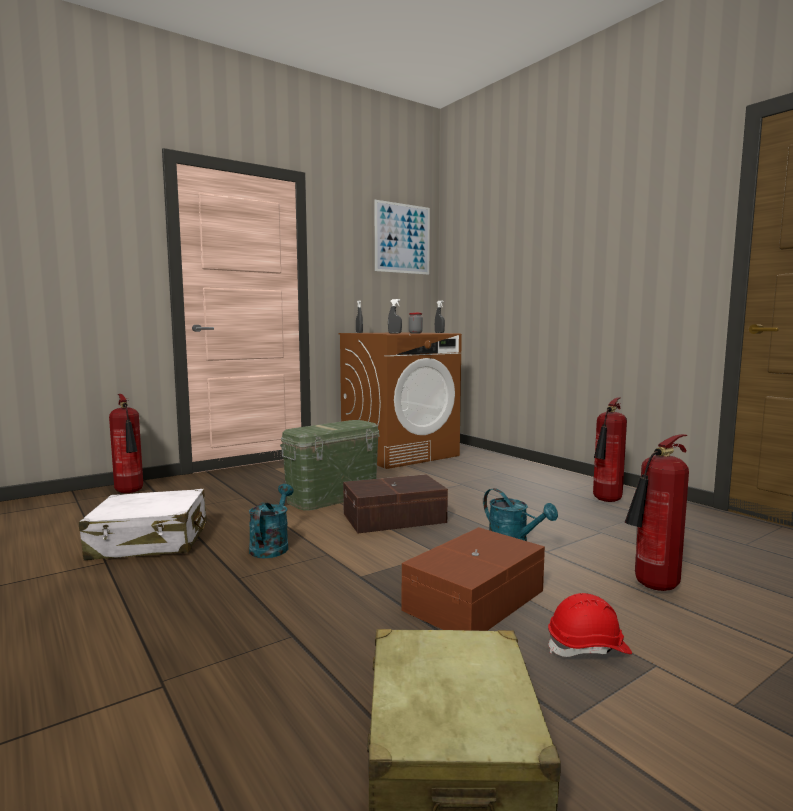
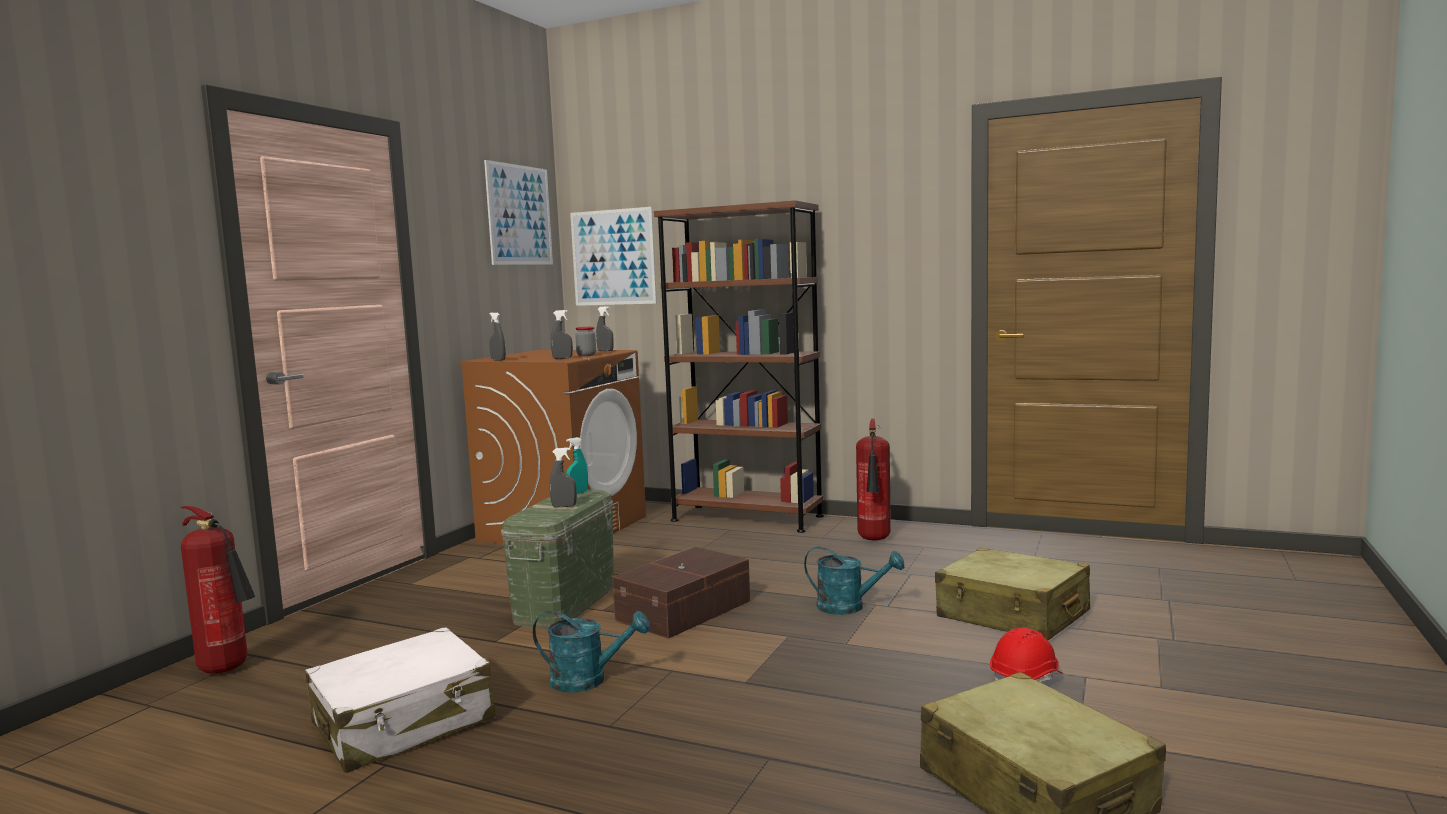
camera: 30 degrees left, 0 degrees up
(271, 546) = (588, 681): turquoise watering can -> turquoise watering can turned 120 degrees clockwise
(330, 427) = (564, 506): none -> grey spray bottle
(356, 422) = (578, 493): none -> turquoise spray bottle
(466, 268) = (613, 257): none -> picture
(477, 600) = (890, 670): brown storage box -> none
(526, 468) = (747, 518): none -> brown bookcase
(653, 588) = (1012, 615): fire extinguisher -> beige suitcase

